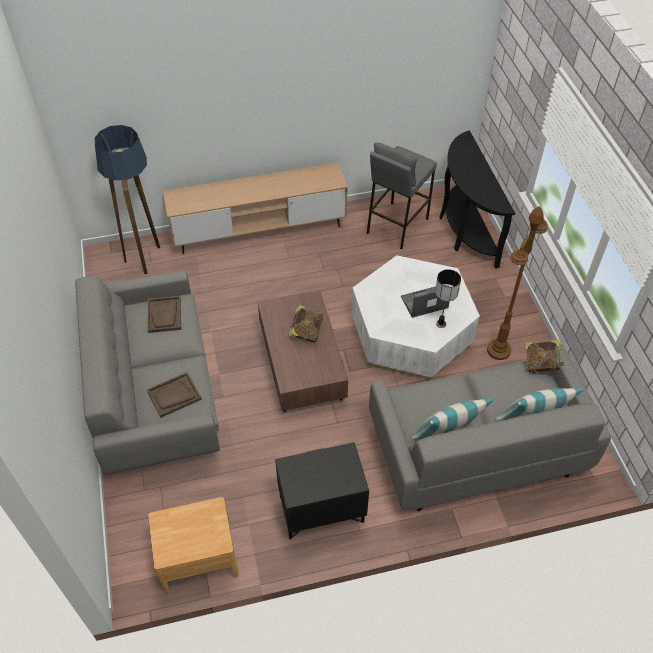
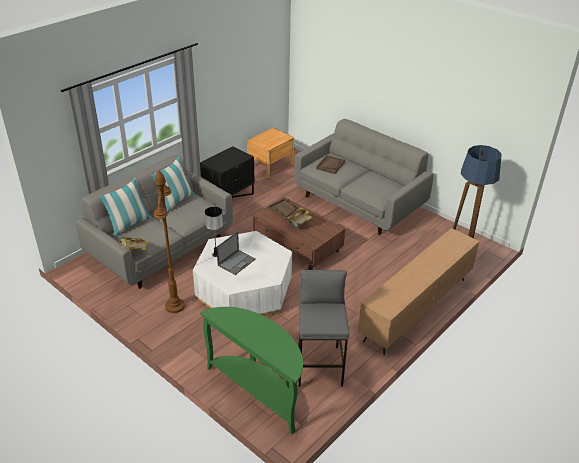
camera: 145 degrees right, 15 degrees down
(164, 315) = (380, 189): brown tray -> brown tray (285, 210)
(464, 230) = (259, 391): black console table -> green console table

